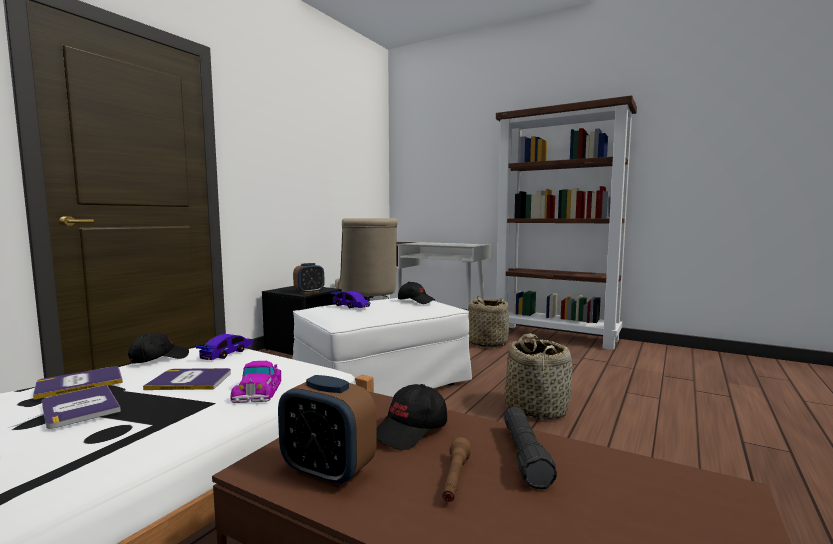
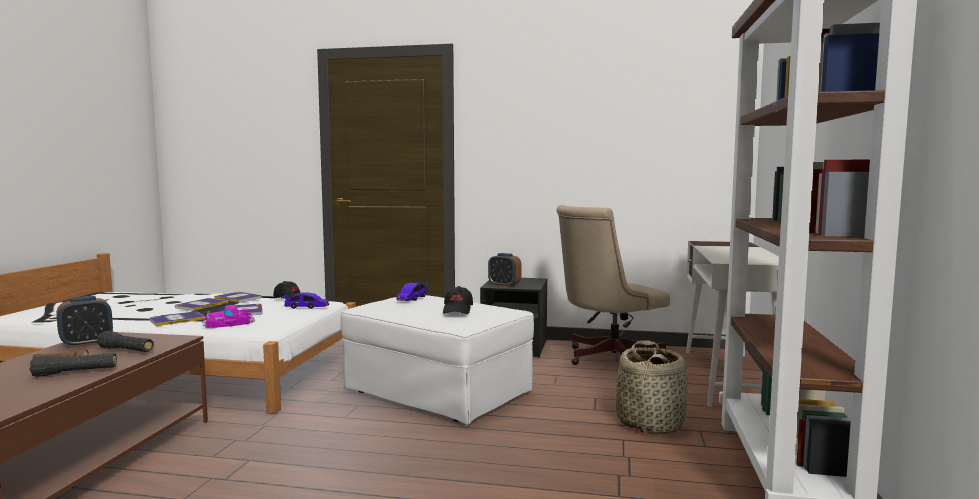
camera: 70 degrees right, 0 degrees up
(162, 424) = (177, 319): none -> book
(327, 471) = (86, 343): alarm clock -> alarm clock turned 135 degrees counterclockwise
(411, 431) = (126, 350): black cap -> black flashlight
(536, 408) = (407, 470): basket -> none

